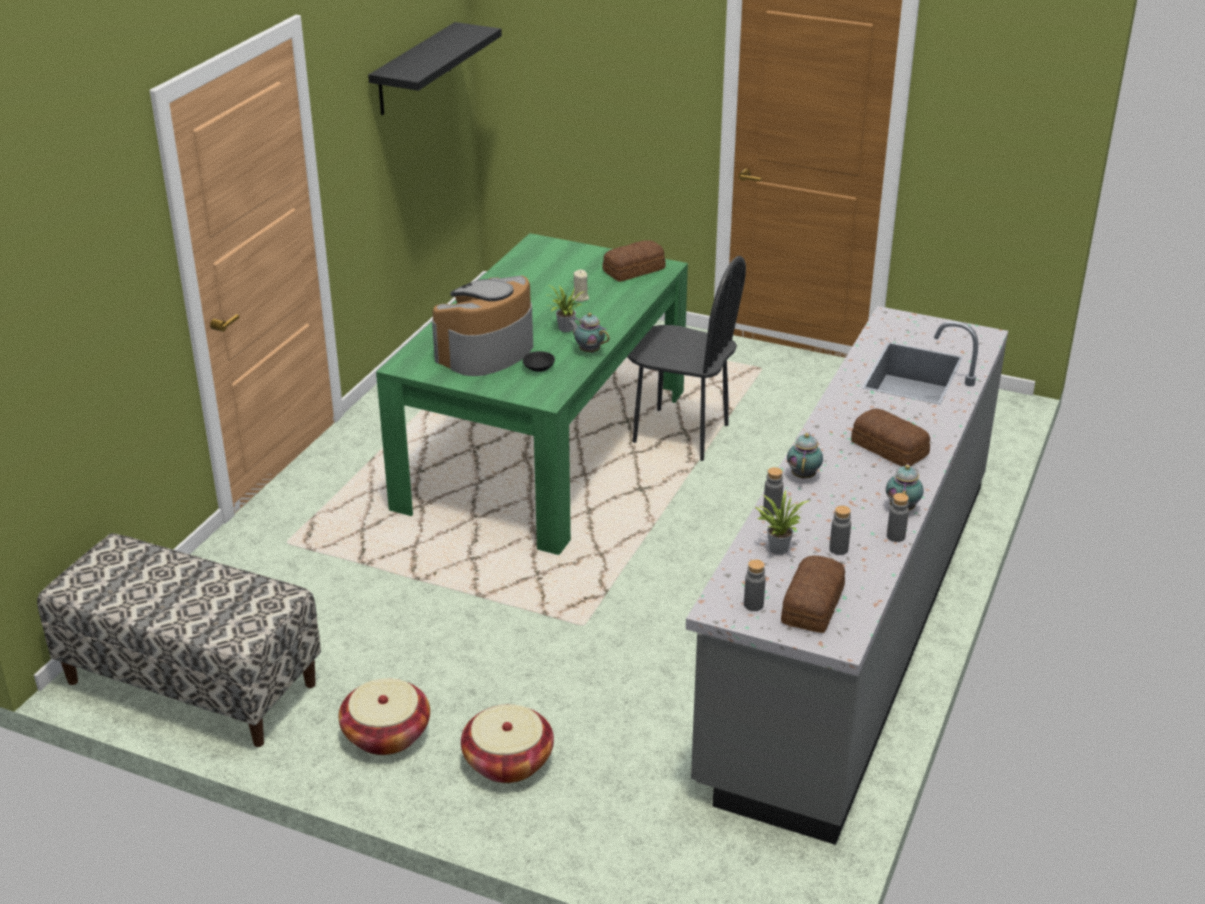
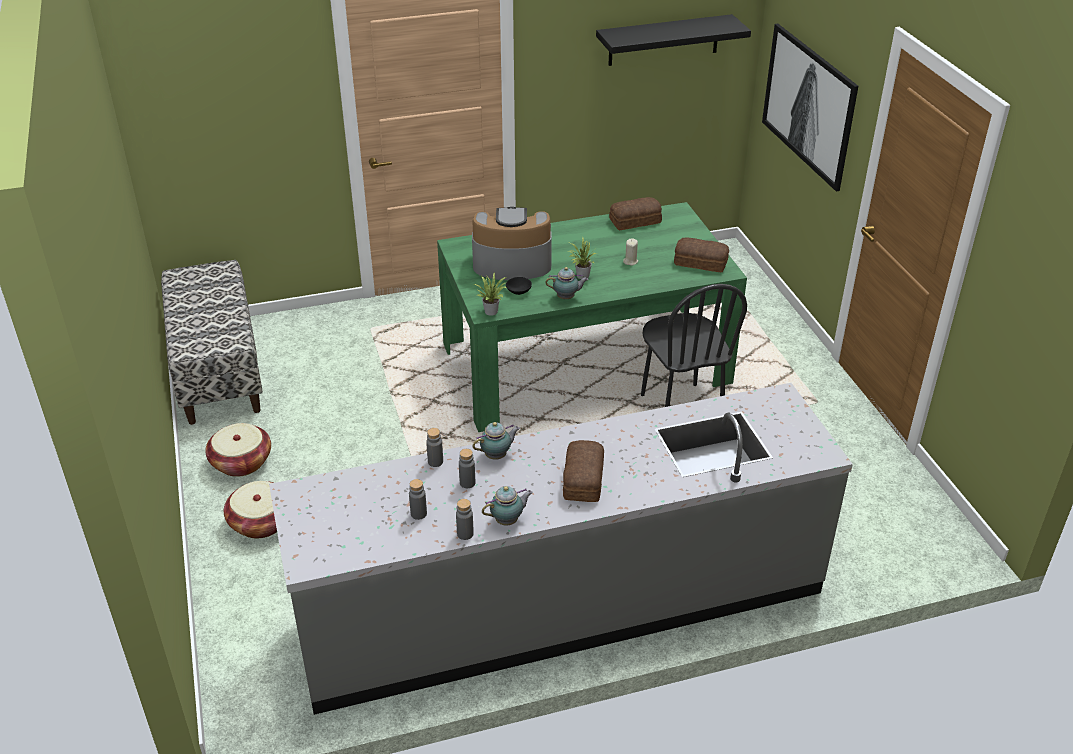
camera: 50 degrees right, 5 degrees up
(588, 350) = (567, 298): teapot -> teapot turned 90 degrees clockwise
(596, 84) = (810, 105): none -> picture
(753, 605) = (311, 505): grey bottle -> grey bottle (467, 483)
(777, 547) = (391, 485): potted plant -> potted plant (492, 310)
(814, 605) = (338, 532): bread -> bread (636, 221)

